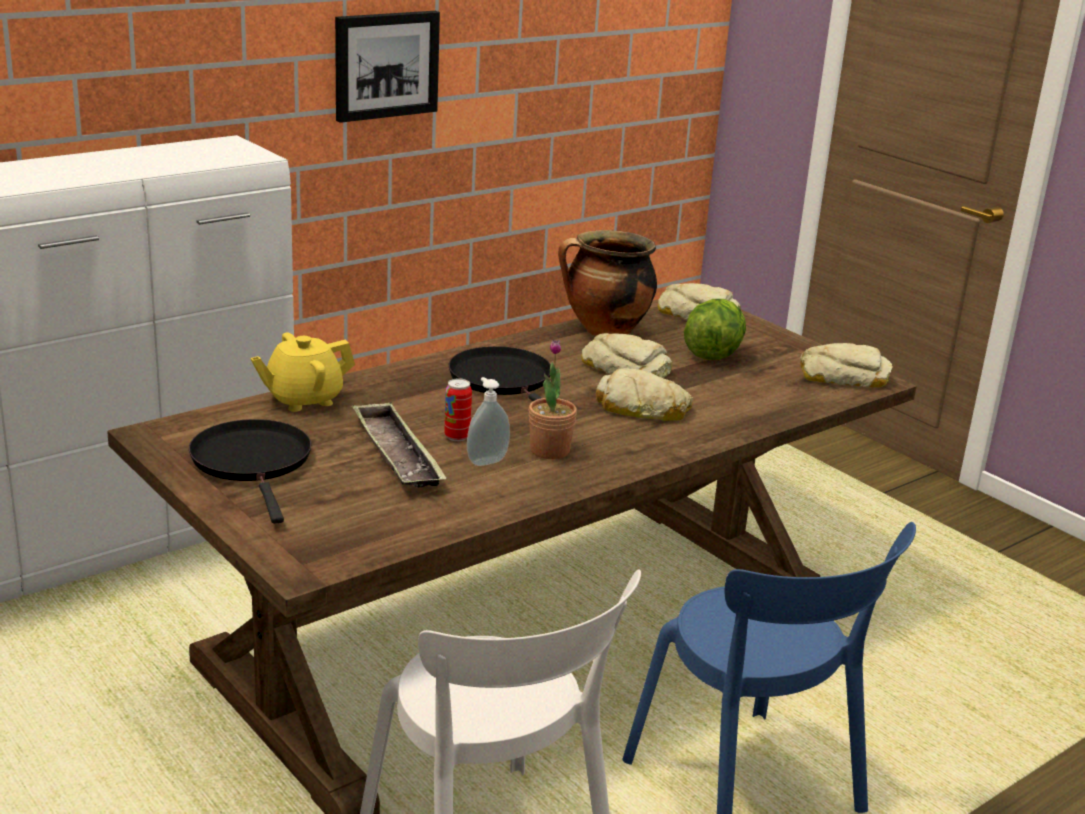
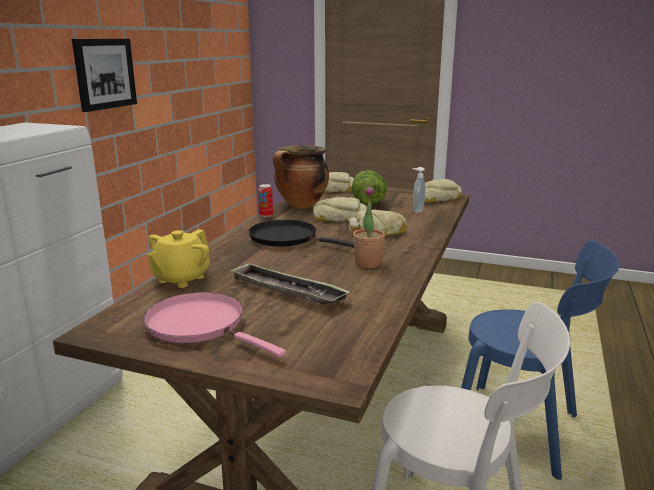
camera: 30 degrees left, 5 degrees down
(253, 463) = (200, 325): black frying pan -> pink frying pan
(457, 437) = (307, 271): can -> can (266, 215)
(486, 461) = (343, 278): soap dispenser -> soap dispenser (417, 211)

